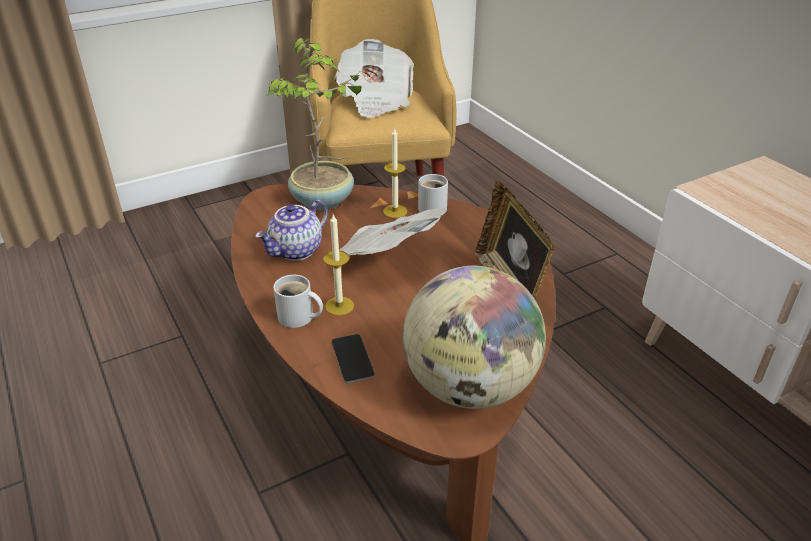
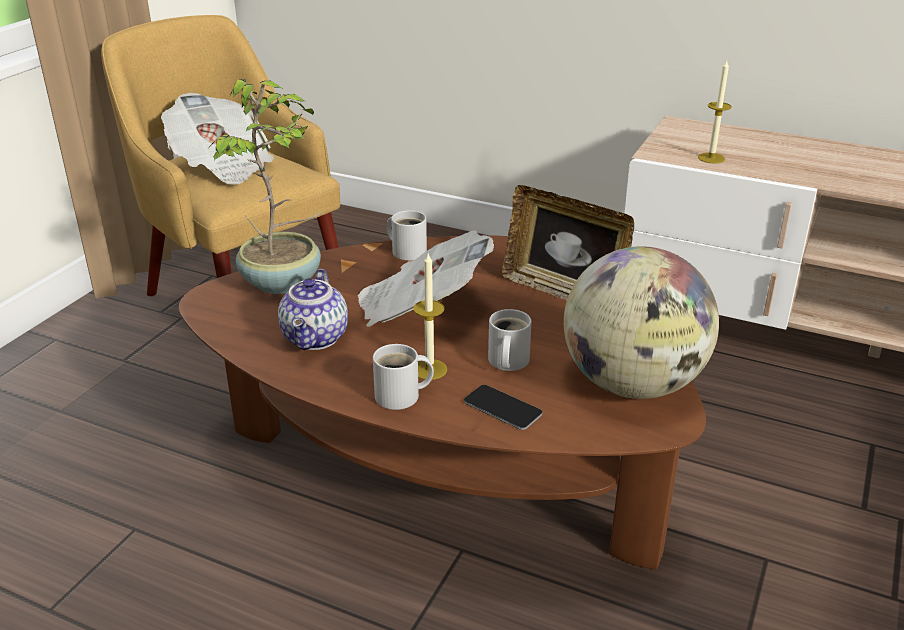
camera: 35 degrees left, 5 degrees down
(395, 211) = (374, 266): candle -> candle (711, 158)
(398, 324) = (506, 361): none -> white mug

